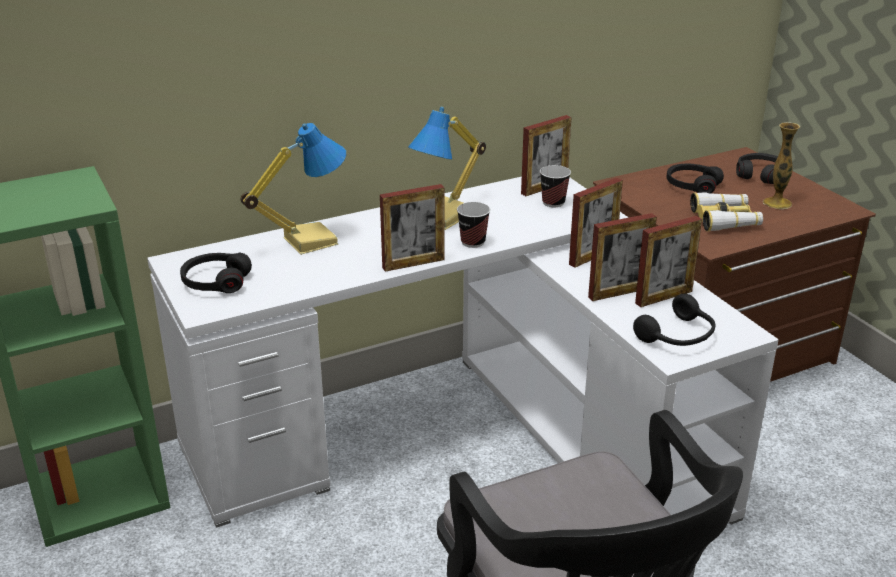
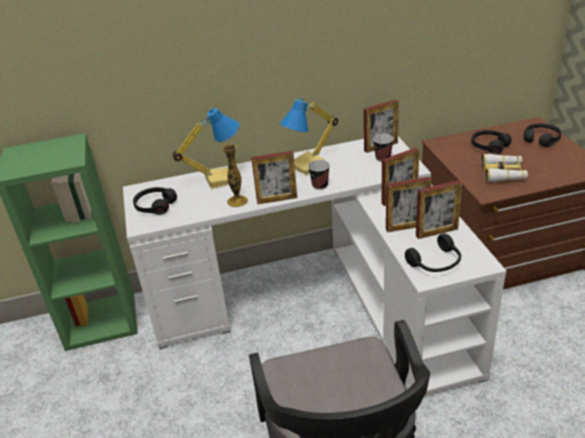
camera: 15 degrees right, 5 degrees up
(777, 203) = (545, 162): vase -> vase (237, 201)

